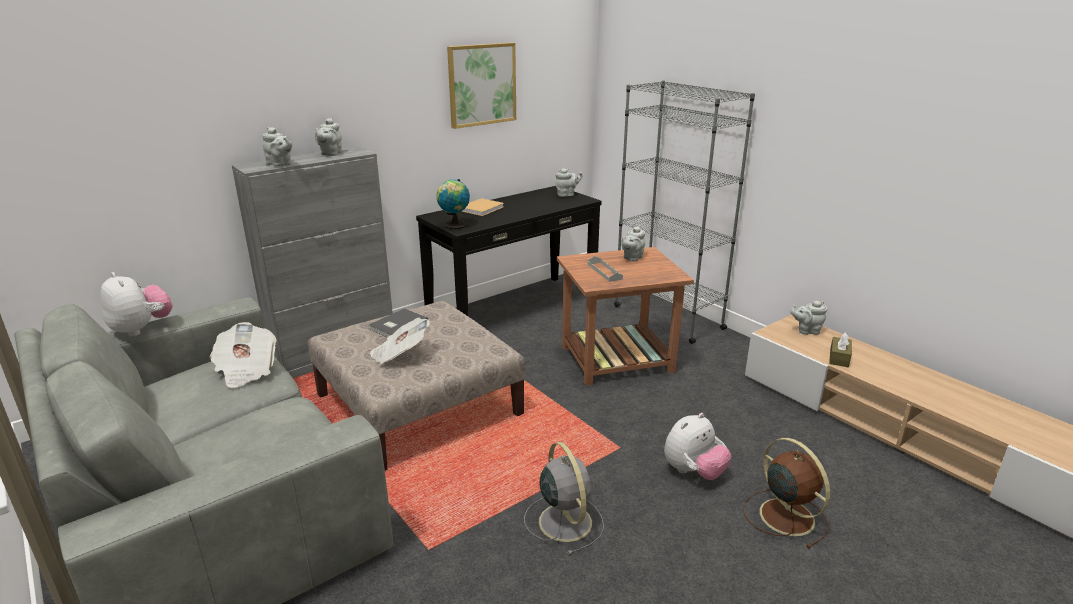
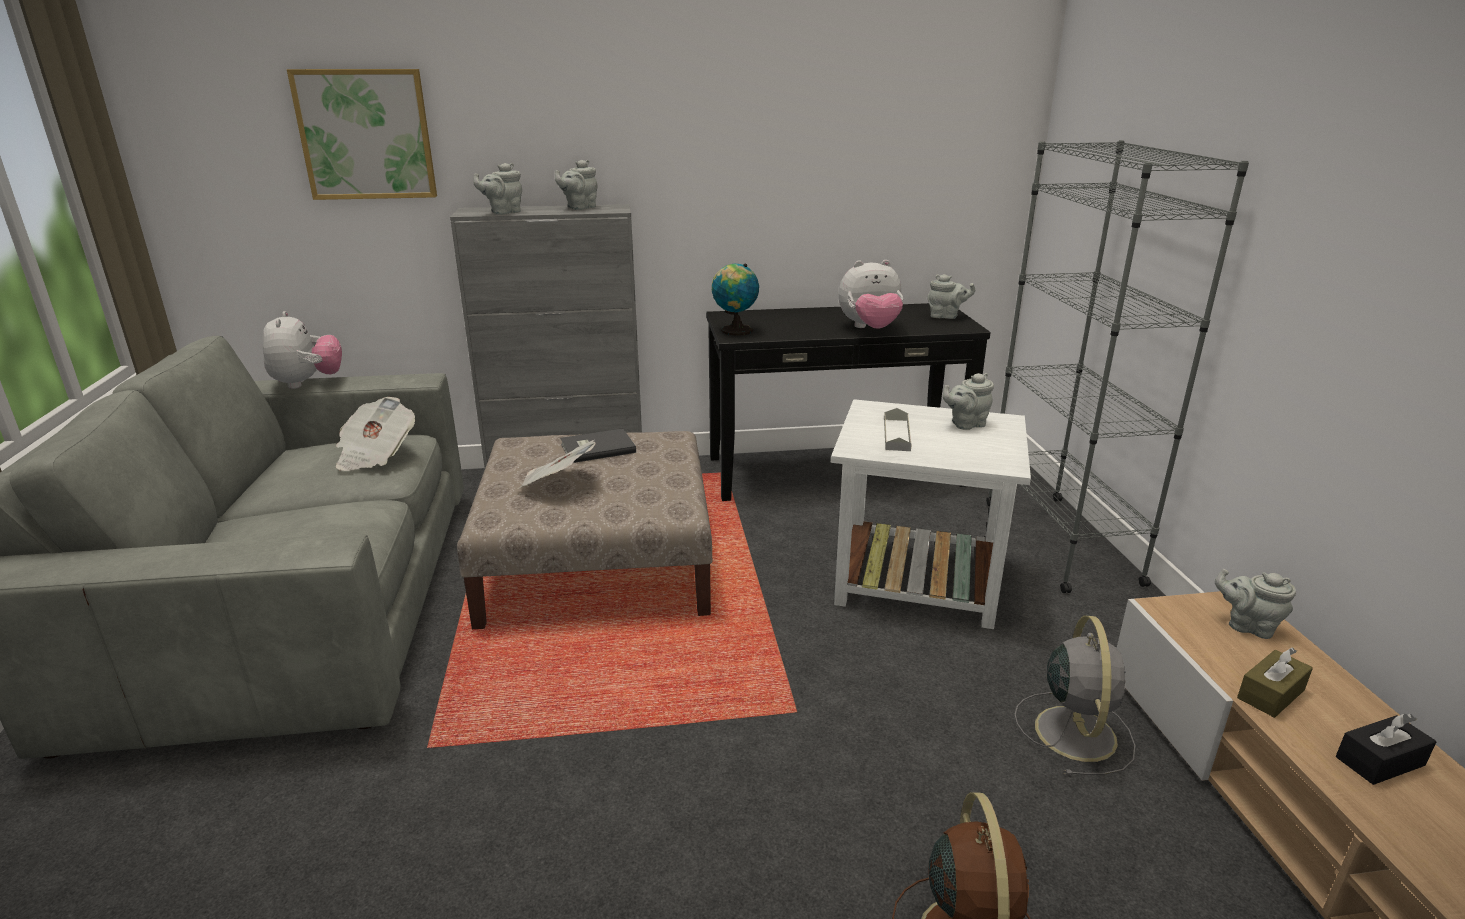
camera: 30 degrees right, 0 degrees up
(280, 164) = (503, 212): grey teapot -> grey teapot turned 75 degrees clockwise
(482, 84) = (830, 134): picture -> picture (366, 135)
(482, 208) = (801, 316): beige book -> none
(564, 520) = (619, 784): grey fan -> grey fan (1074, 730)
(618, 359) = (919, 581): brown side table -> white side table
(693, 472) = (876, 794): plush toy -> plush toy (870, 329)
(894, 372) = (1380, 761): none -> black tissue box

